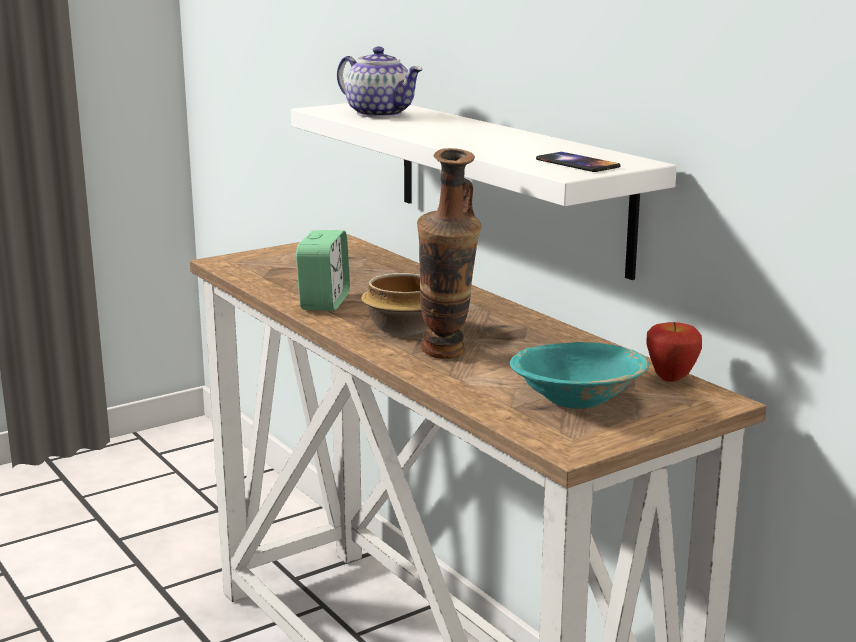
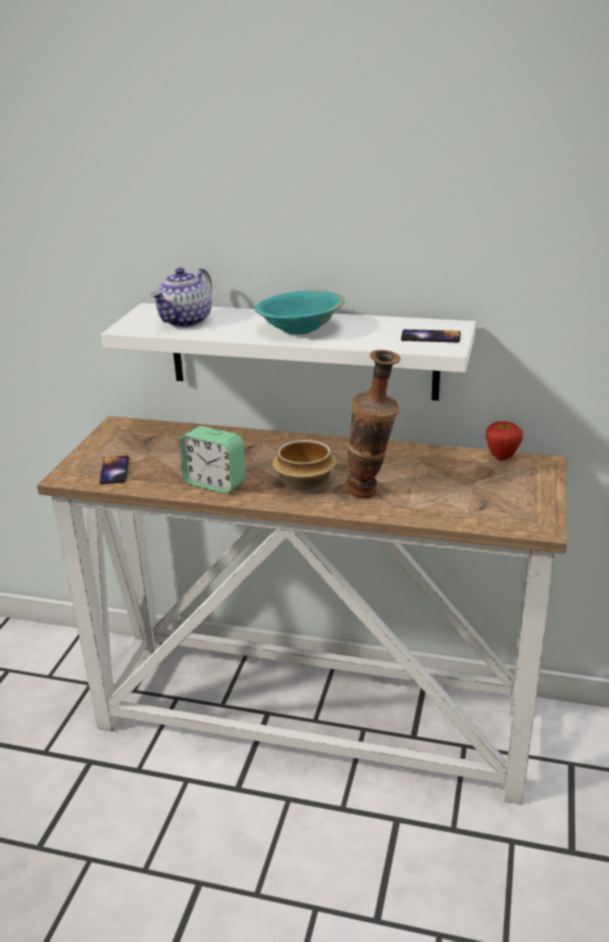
camera: 40 degrees left, 10 degrees up
(265, 268) = (114, 470): none -> phone
(324, 302) = (215, 483): alarm clock -> alarm clock turned 150 degrees clockwise
(380, 114) = (186, 321): teapot -> teapot turned 120 degrees clockwise
(577, 399) = (488, 493): turquoise bowl -> turquoise bowl (300, 329)

